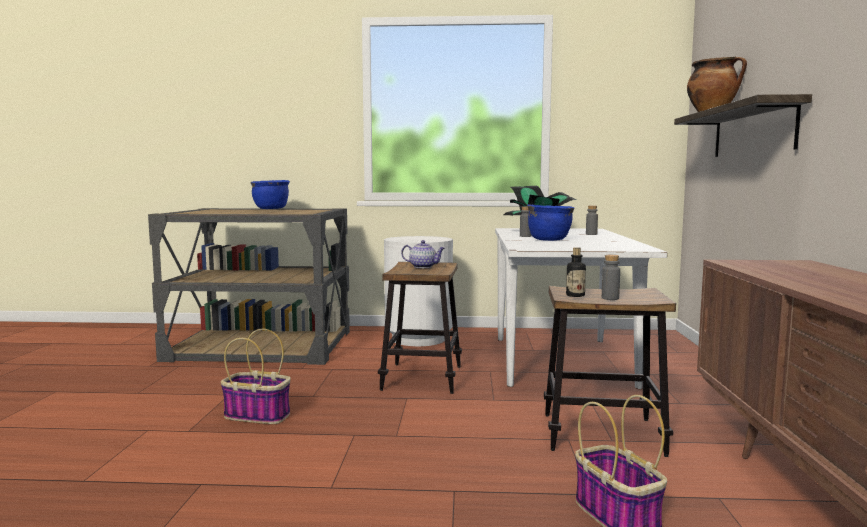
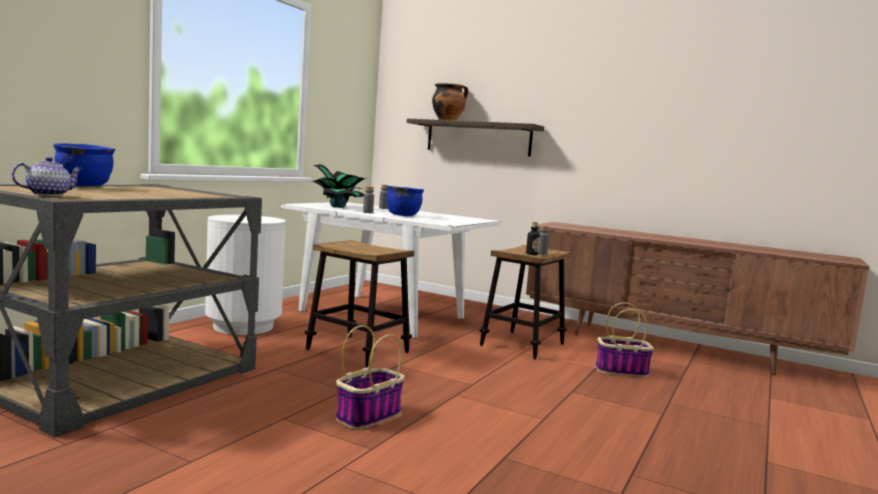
camera: 65 degrees left, 0 degrees up
(423, 267) = (356, 246): teapot -> teapot (48, 194)

